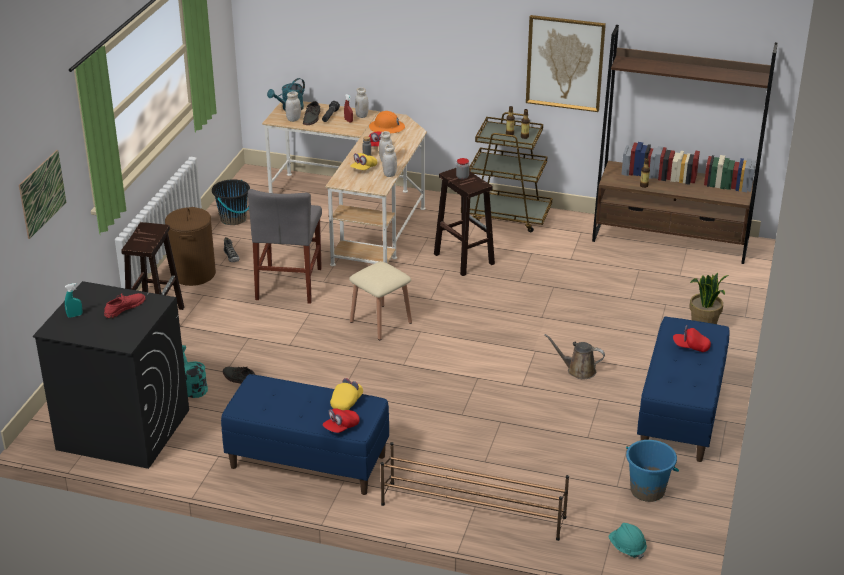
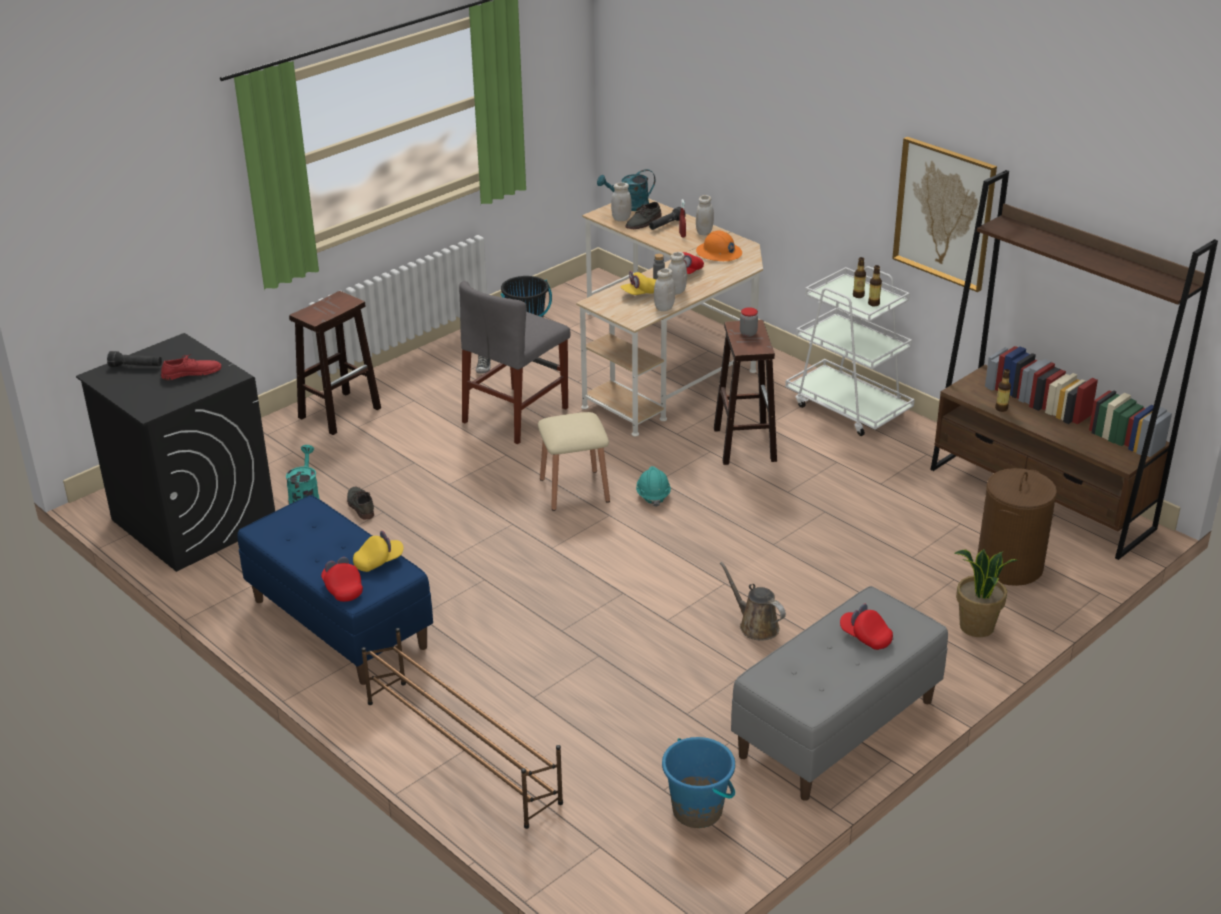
camera: 30 degrees right, 0 degrees up
(42, 193) = (168, 219): picture -> none
(75, 315) = (136, 367): turquoise spray bottle -> black flashlight
(193, 274) = (426, 375): brown laundry basket -> brown laundry basket (1009, 566)
(341, 427) = (342, 589): red cap -> red cap turned 75 degrees clockwise
(506, 216) = (848, 408): brown cart -> white cart
(627, 548) = (600, 873): turquoise hard hat -> turquoise hard hat (653, 495)
(681, 414) = (837, 729): blue bench -> grey bench

